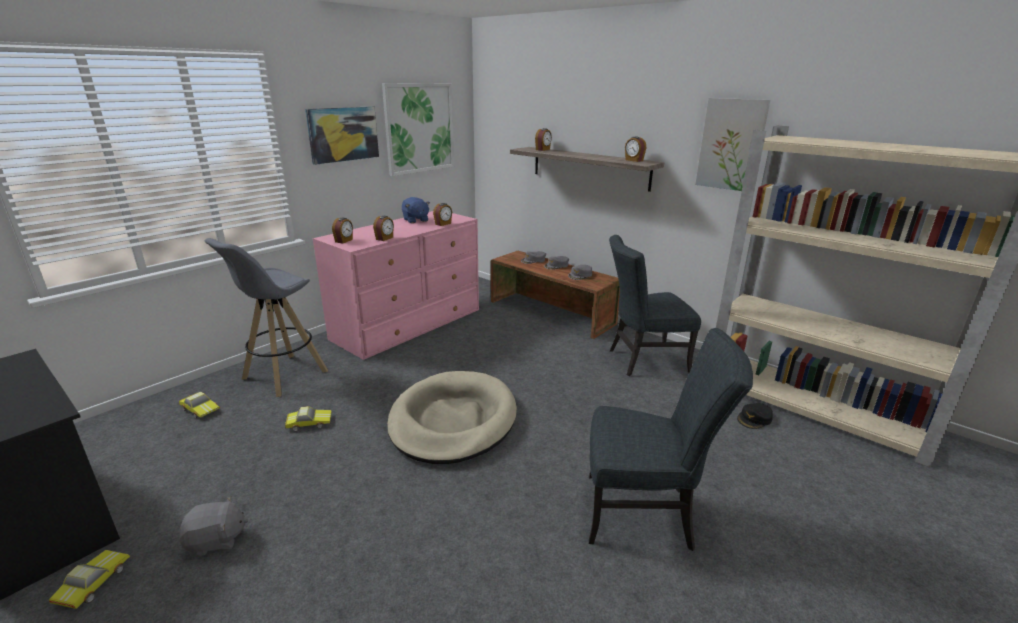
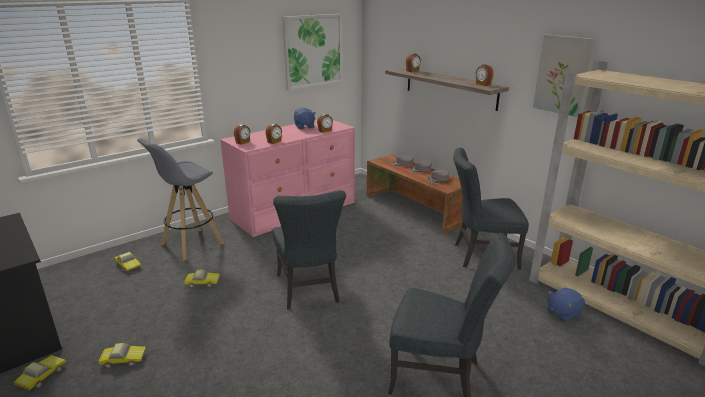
camera: 10 degrees right, 0 degrees up
(216, 541) = (123, 358): grey plush toy -> toy car
(343, 134) = (249, 57): picture -> none
(453, 421) = (309, 290): beige dog bed -> grey chair
(754, 419) = (562, 313): black cap -> blue plush toy

